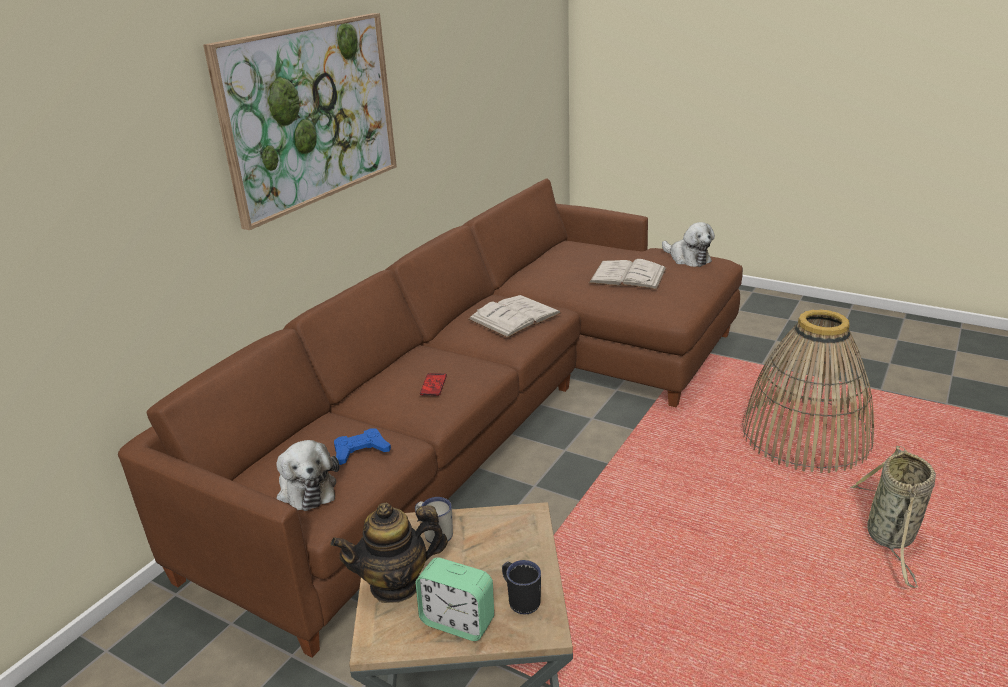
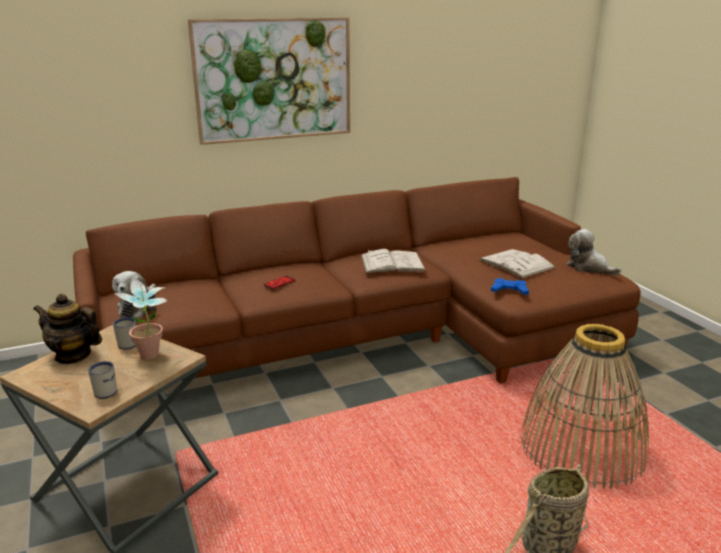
camera: 35 degrees right, 5 degrees down
(360, 451) = (188, 300): blue game controller -> blue game controller (509, 290)
(457, 622) = (65, 384): alarm clock -> none
(497, 536) = (151, 358): none -> potted plant
(521, 599) = (107, 390): black mug -> white mug
(687, 259) = (588, 268): plush toy -> plush toy turned 135 degrees clockwise

